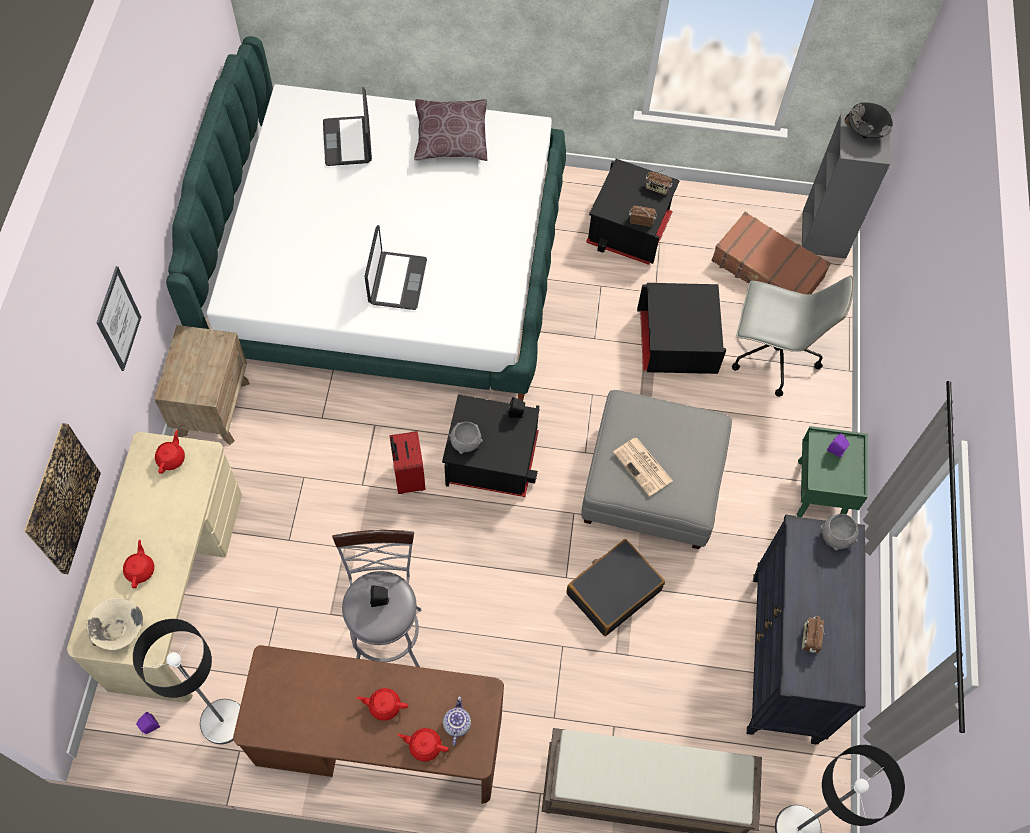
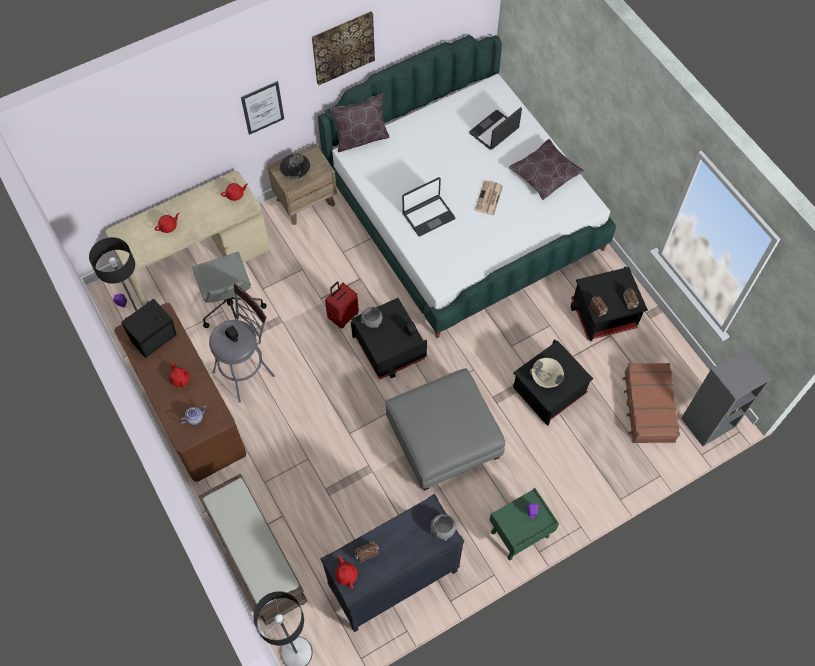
camera: 55 degrees right, 0 degrees up
(61, 499) = (153, 159): picture -> picture (343, 47)
(120, 630) = (132, 242): beige bowl -> beige bowl (545, 378)
(222, 273) = (361, 138): none -> brown pillow
(299, 698) = (156, 339): none -> black speaker
(424, 746) = (173, 411): red teapot -> red teapot (346, 574)
(613, 591) = (360, 463): black suitcase -> none
(643, 467) = (428, 415): newspaper -> newspaper (489, 198)
(772, 356) = (589, 448): grey office chair -> grey office chair (231, 308)
(864, 132) = (745, 370): black bowl -> black bowl (295, 173)

